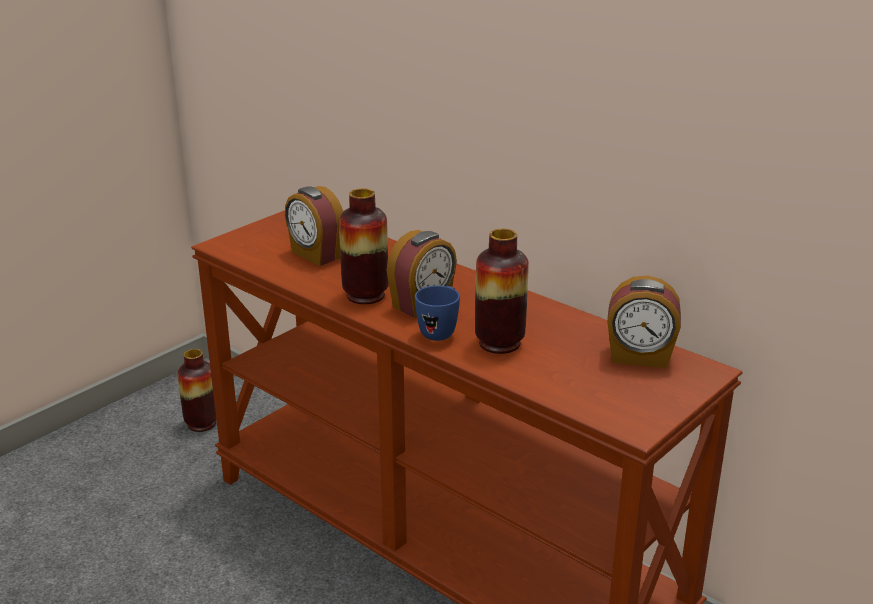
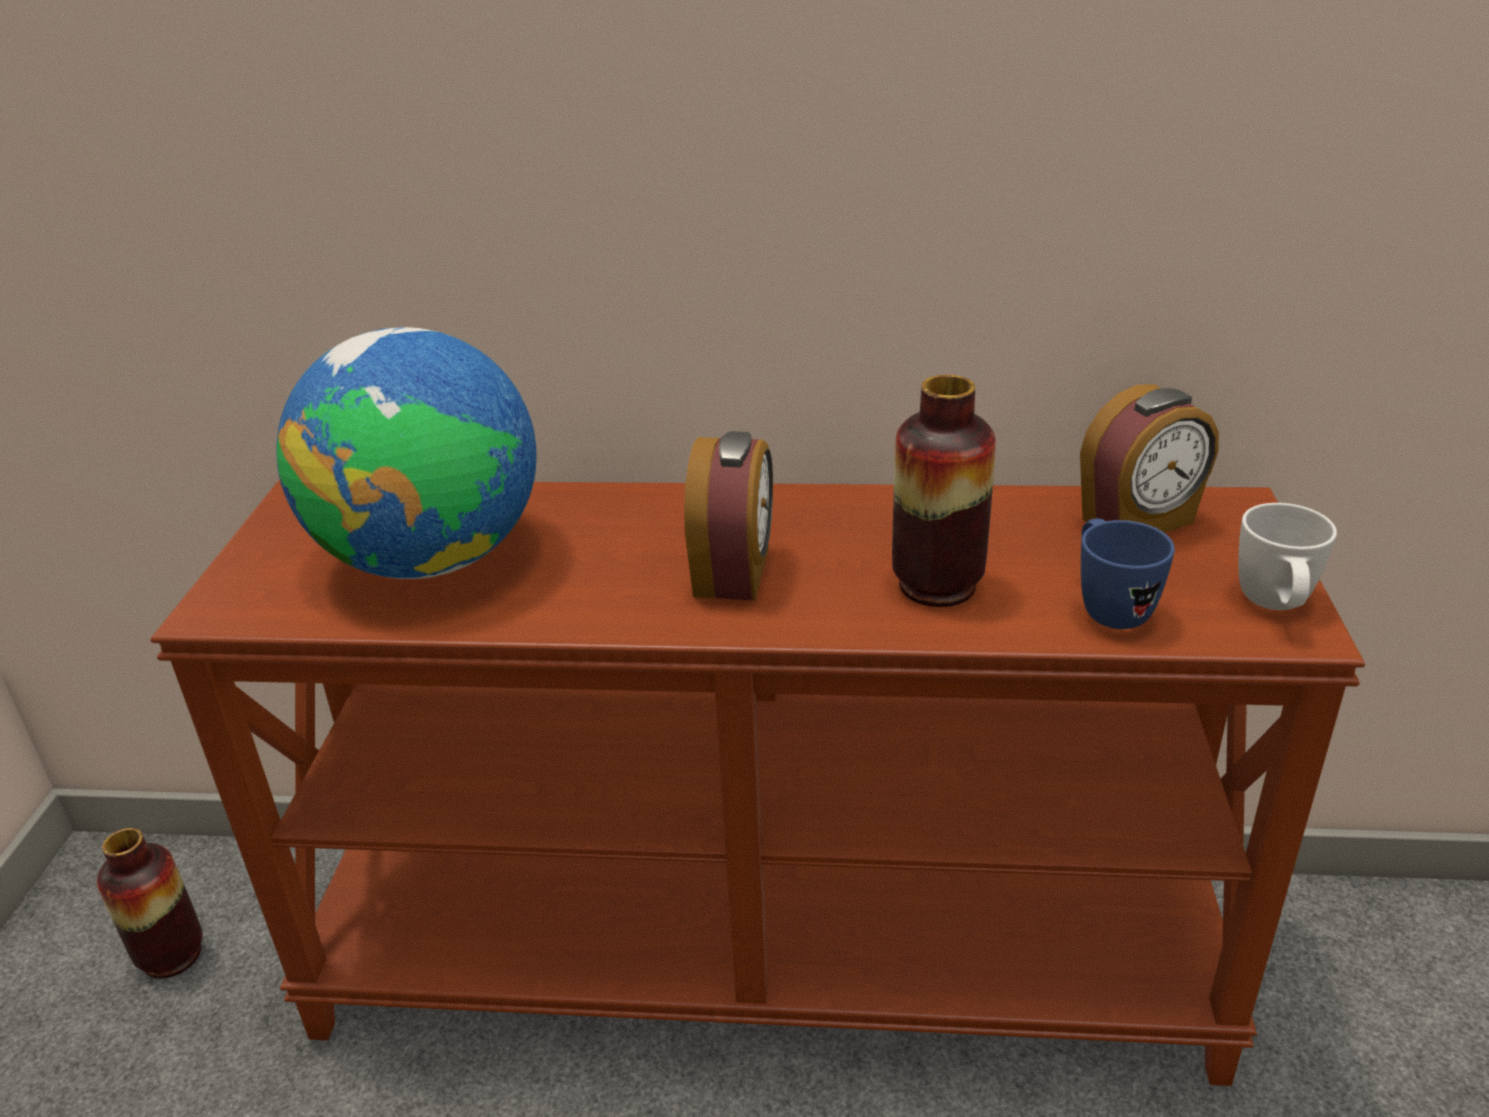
camera: 35 degrees left, 5 degrees up
(316, 255) = (433, 558): alarm clock -> globe
(365, 295) = (619, 596): vase -> none
(440, 331) = (825, 605): blue mug -> blue mug (1108, 607)
(642, 415) = (1275, 608): none -> white mug

